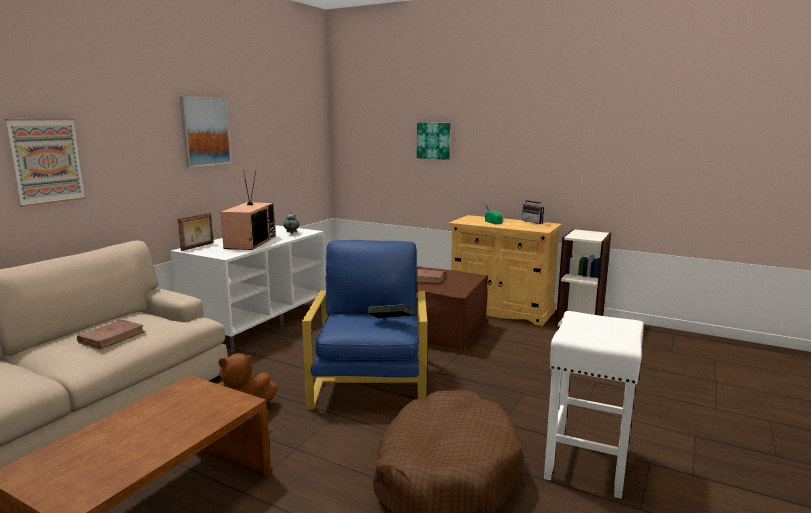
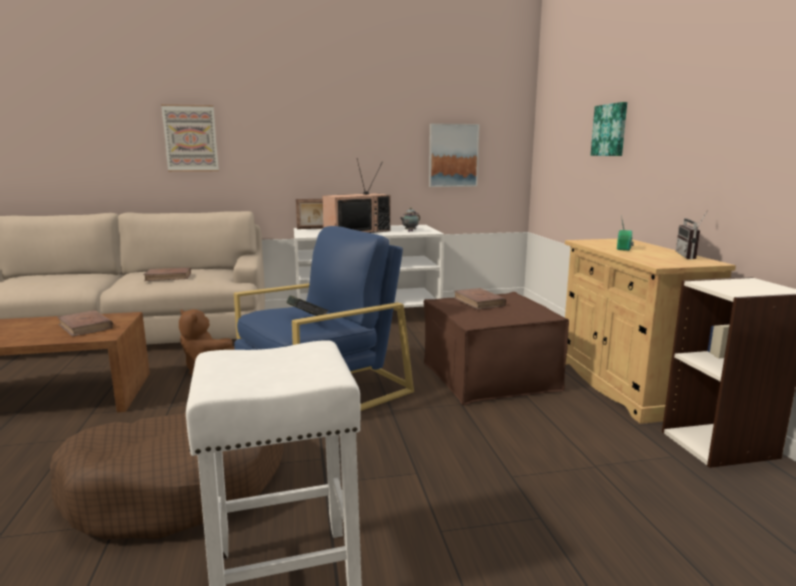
camera: 50 degrees right, 0 degrees up
(188, 406) = (85, 326): none -> brown book
(205, 131) = (347, 121): picture -> picture (453, 155)

